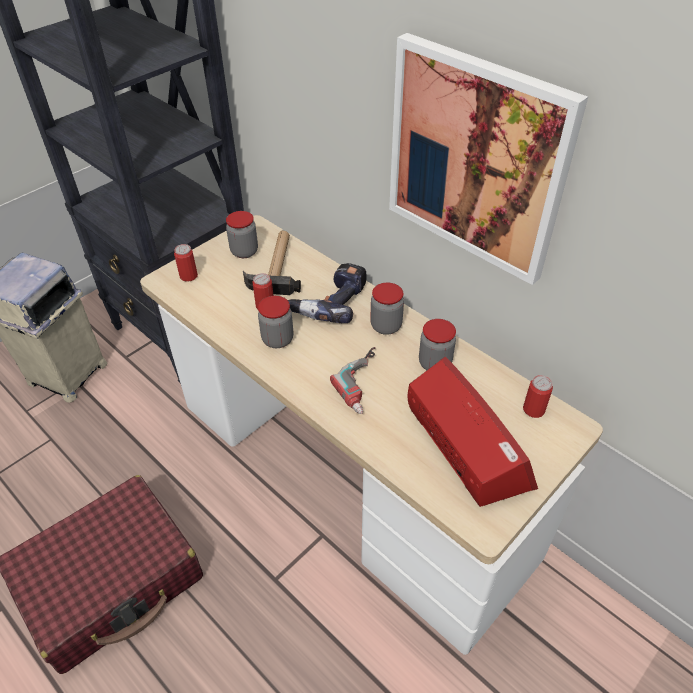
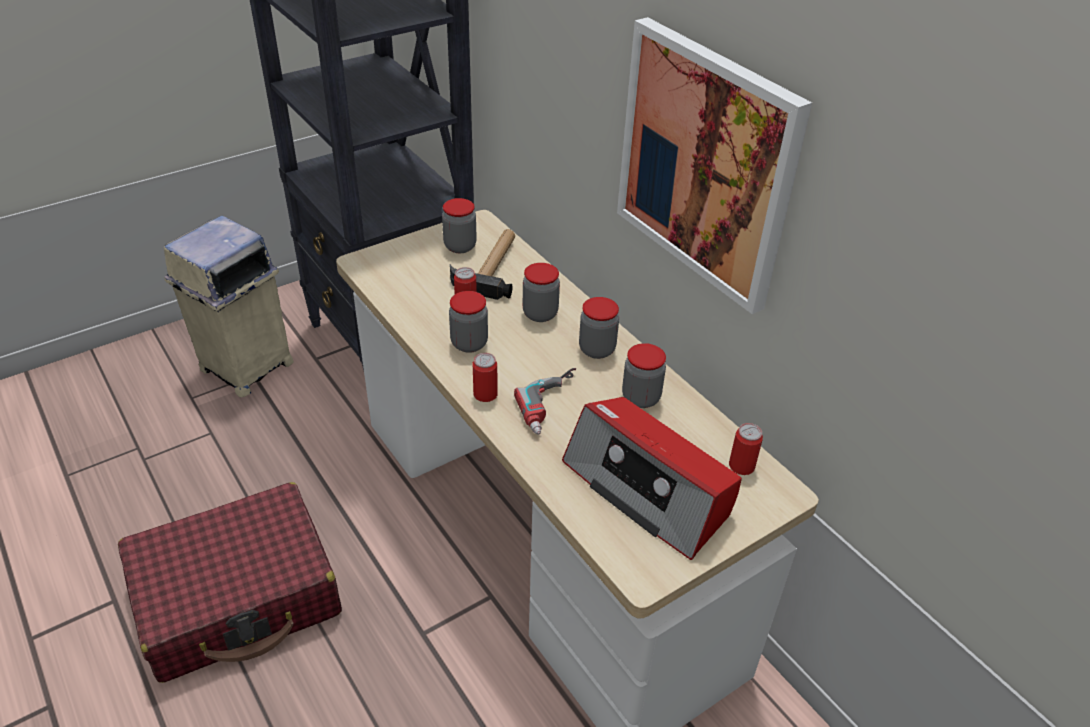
camera: 10 degrees right, 5 degrees down
(188, 276) = (390, 262): can -> can (485, 394)
(329, 302) = (540, 314): power drill -> jar
(466, 445) = (649, 489): radio -> radio turned 150 degrees clockwise

